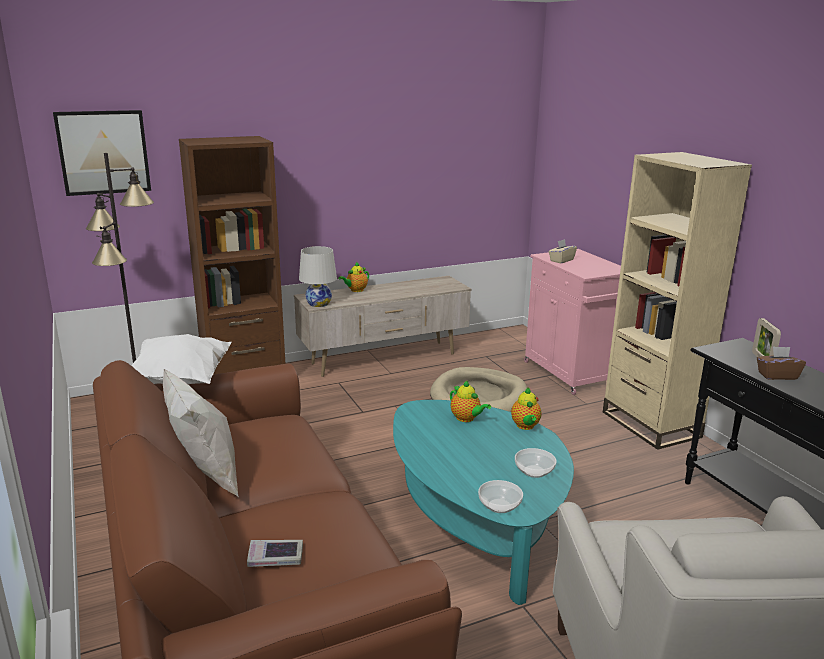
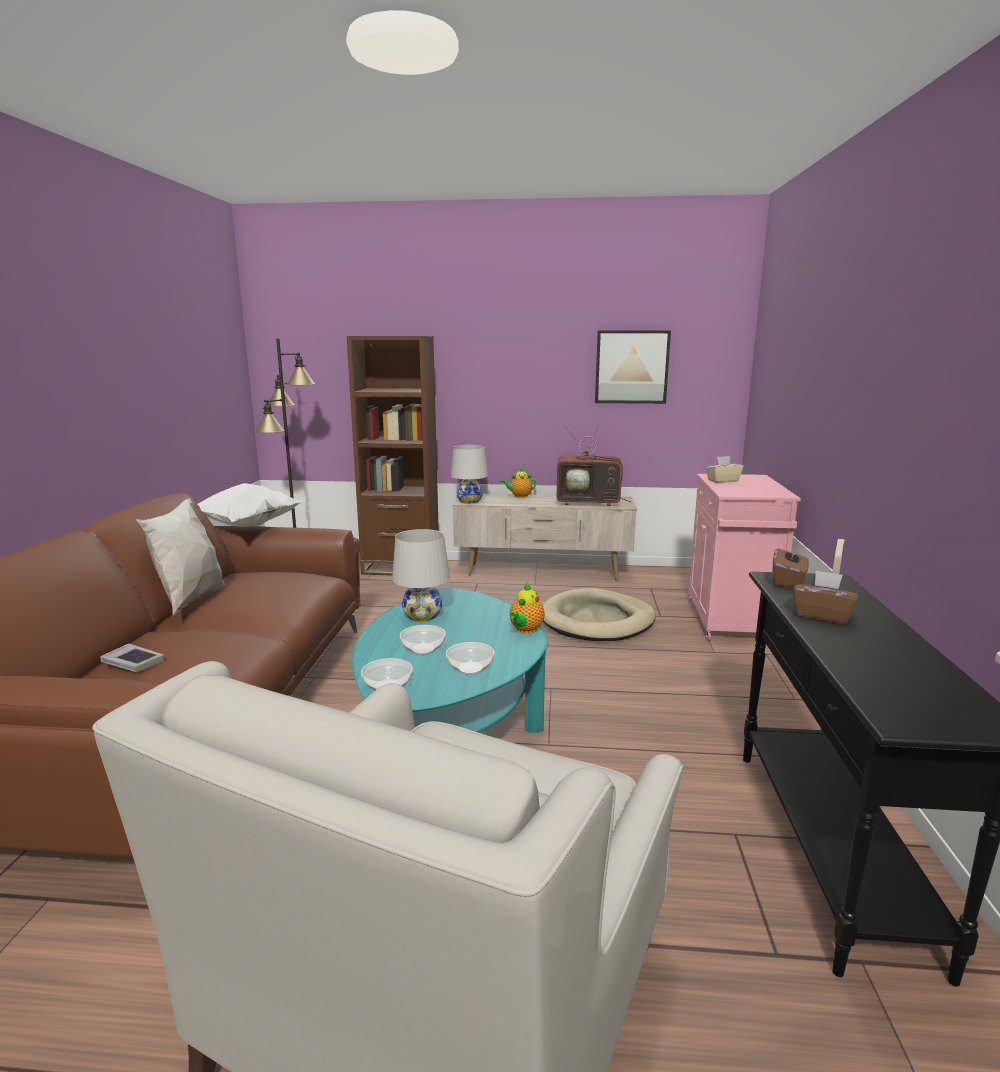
camera: 30 degrees right, 5 degrees down
(103, 152) = (303, 346): picture -> picture (631, 367)
(424, 287) = (590, 502): none -> television
(430, 434) = (422, 615): none -> white table lamp
(466, 419) = (477, 611): teapot -> none
(477, 466) = (422, 649): none -> bowl
(650, 424) = (772, 690): beige bookcase -> none
(724, 352) = (788, 581): none -> brown tissue box

